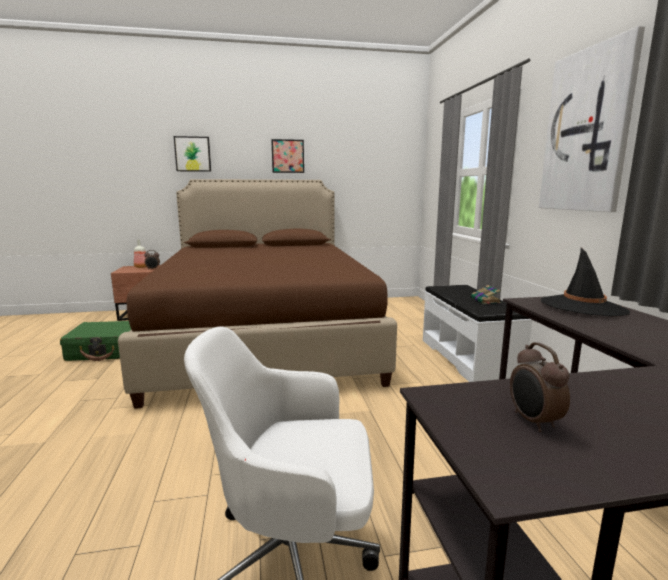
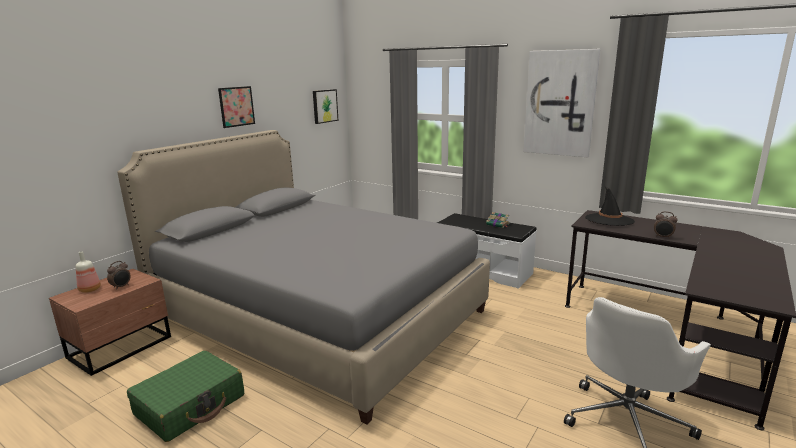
camera: 45 degrees left, 5 degrees up
(193, 154) = (128, 116): picture -> picture (324, 106)
(264, 337) = (319, 316): brown bed -> grey bed
(533, 421) = (735, 285): alarm clock -> alarm clock (663, 237)

